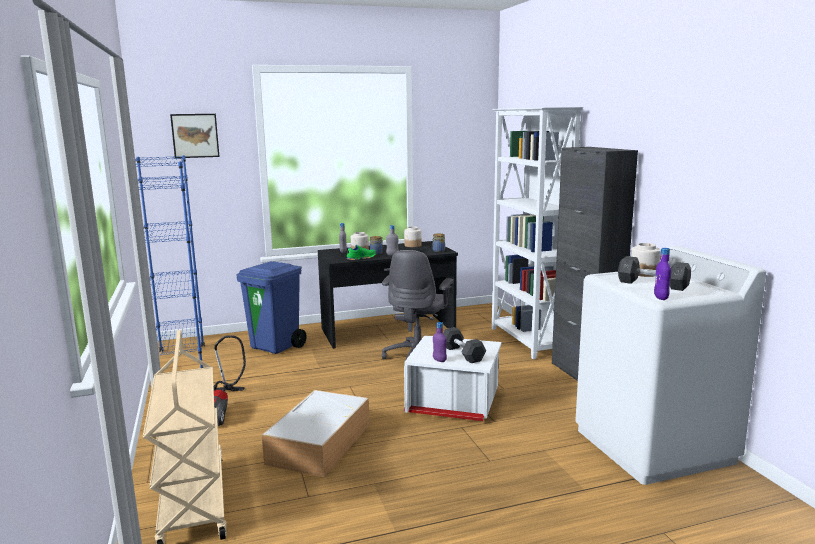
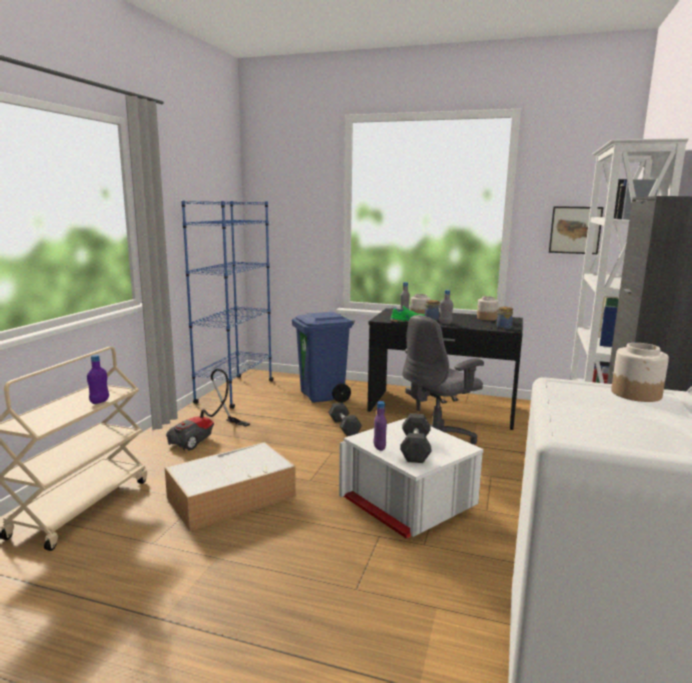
camera: 35 degrees right, 0 degrees up
(195, 135) = (290, 185): picture -> picture (575, 230)
(652, 284) = (608, 412): grey dumbbell -> grey dumbbell (344, 427)
(661, 298) = (570, 434): purple bottle -> purple bottle (99, 401)

